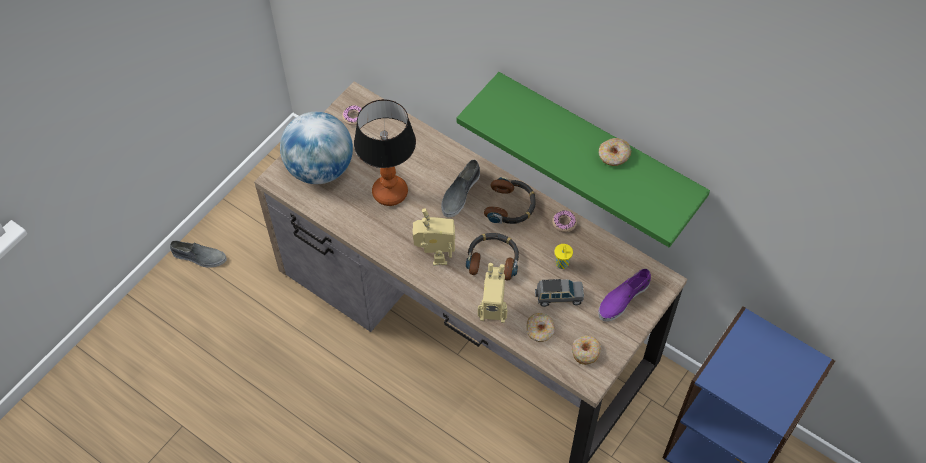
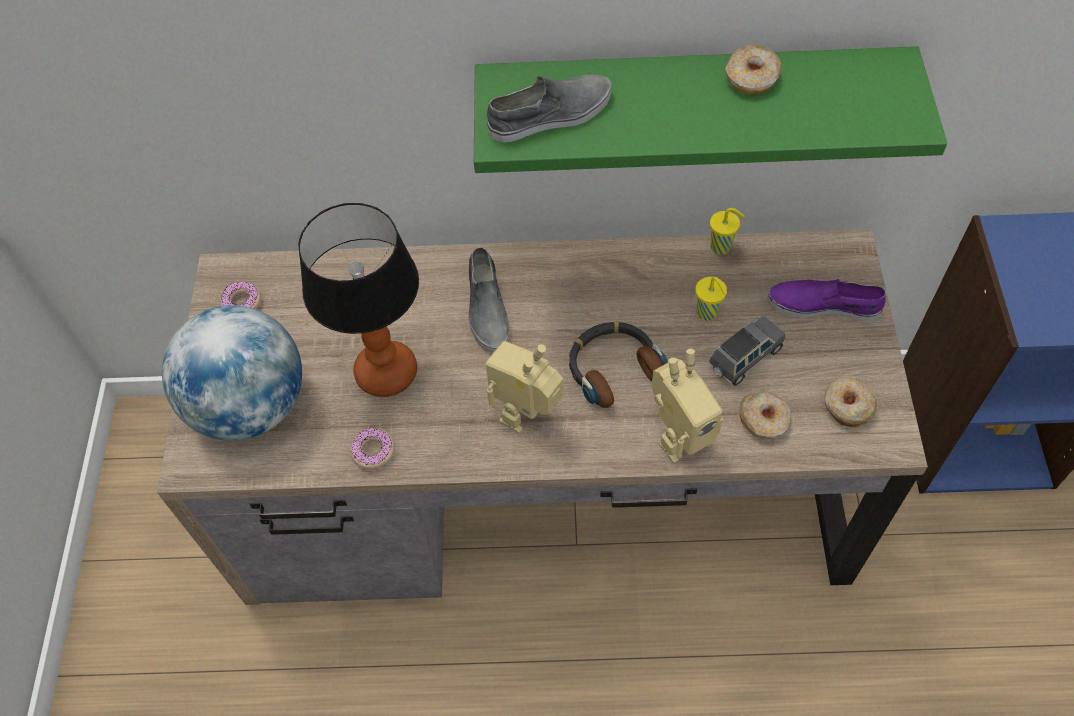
camera: 35 degrees left, 0 degrees up
(199, 257) = (108, 668): grey shoe -> grey shoe (551, 115)
(434, 255) = (528, 416): toy robot -> toy robot turned 105 degrees counterclockwise
(511, 206) = (571, 282): headphones -> none
(564, 223) = (660, 259): donut -> donut (373, 451)
(601, 237) = (722, 246): none -> yellow cup
(623, 298) = (823, 305): purple shoe -> purple shoe turned 90 degrees clockwise

